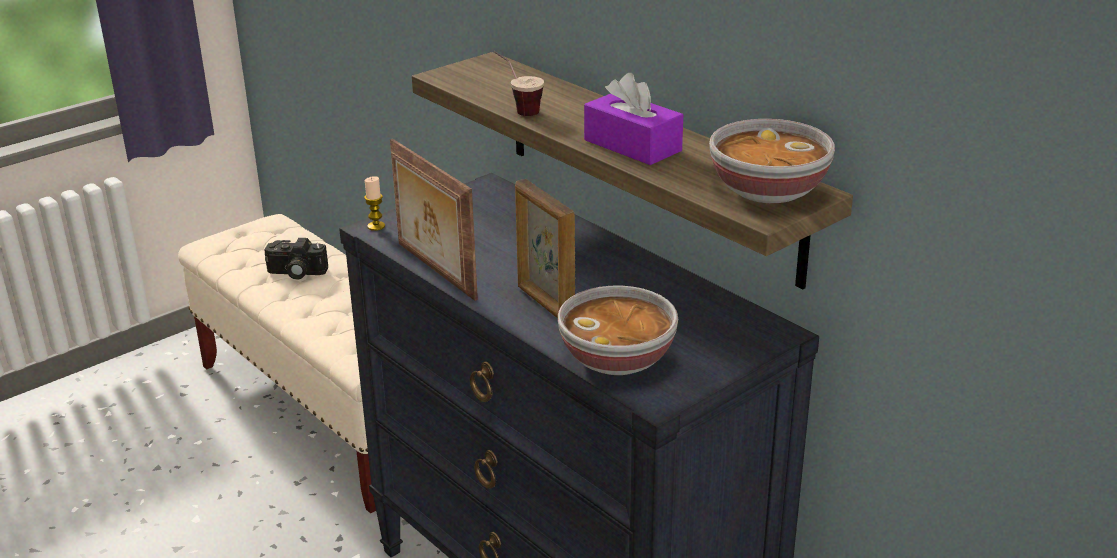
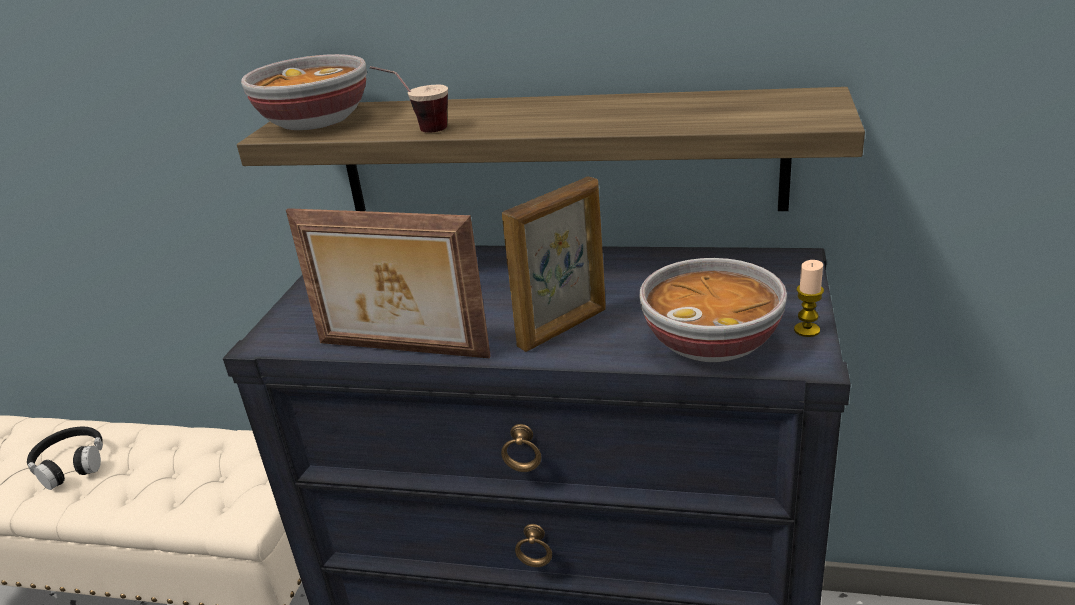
camera: 35 degrees left, 0 degrees up
(295, 273) = (71, 464): camera -> black headphones
(376, 226) = (268, 338): candle -> candle (806, 330)
(545, 304) = (564, 328): picture frame -> picture frame turned 60 degrees counterclockwise
(632, 145) = (592, 117): purple tissue box -> none
(767, 191) = (783, 105): bowl -> bowl (315, 122)

